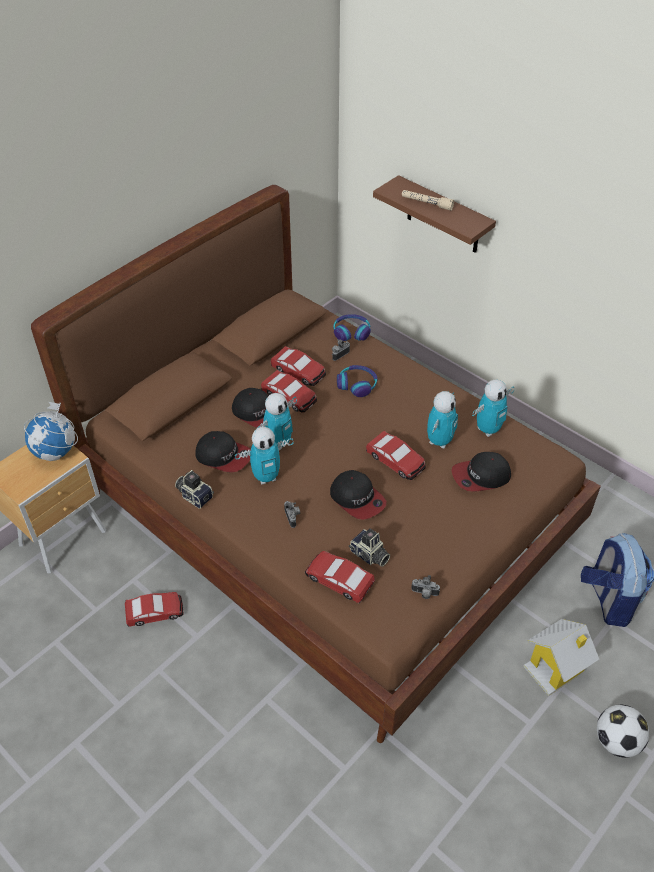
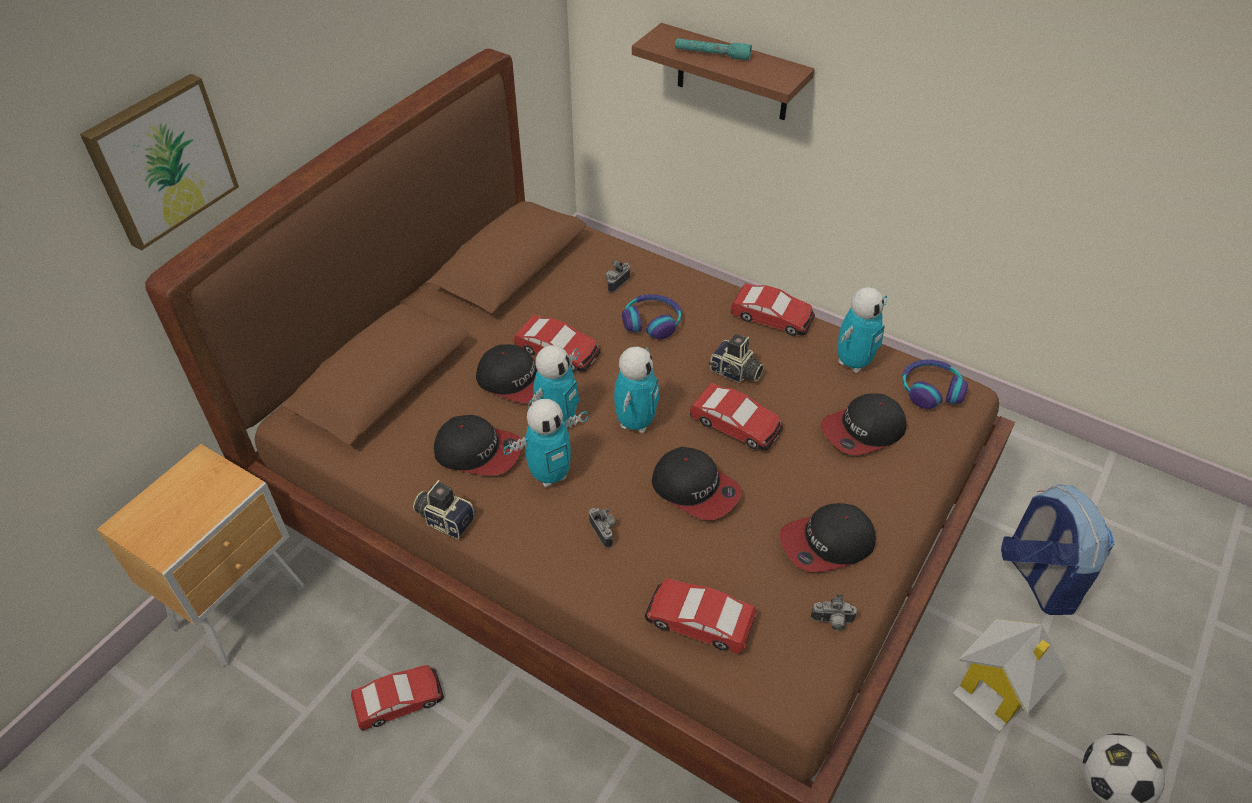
camera: 10 degrees left, 0 degrees up
(49, 251) = (160, 160): none -> picture
(56, 452) = (212, 480): globe -> none
(298, 371) = (563, 314): toy car -> toy car (772, 317)
(351, 332) = (626, 250): headphones -> headphones (930, 390)
(369, 556) = (735, 575): camera -> camera (735, 373)
(426, 203) = (712, 55): beige flashlight -> turquoise flashlight
(435, 545) = (827, 544): none -> cap
(439, 441) = (790, 388): toy robot -> toy robot (635, 422)

